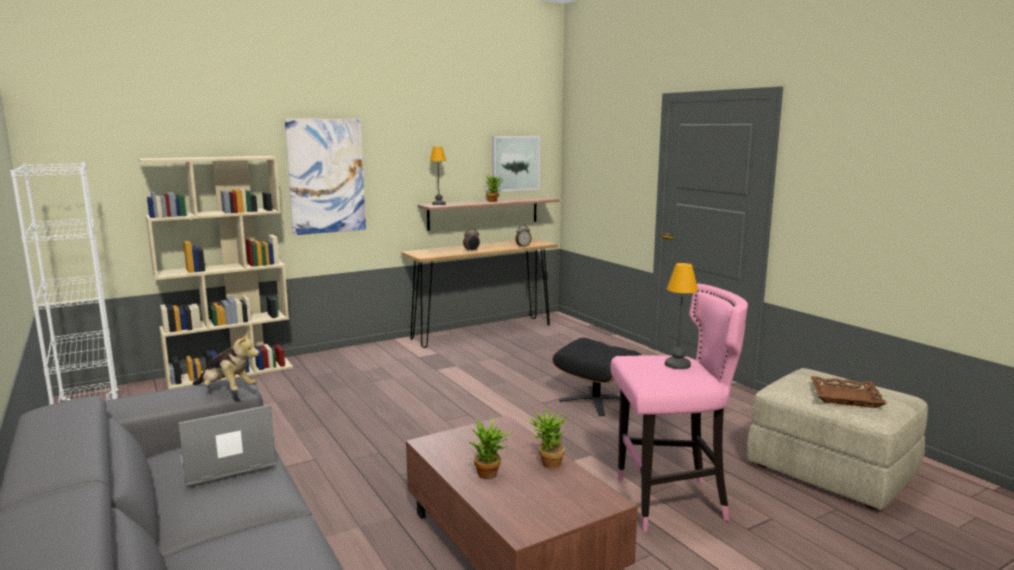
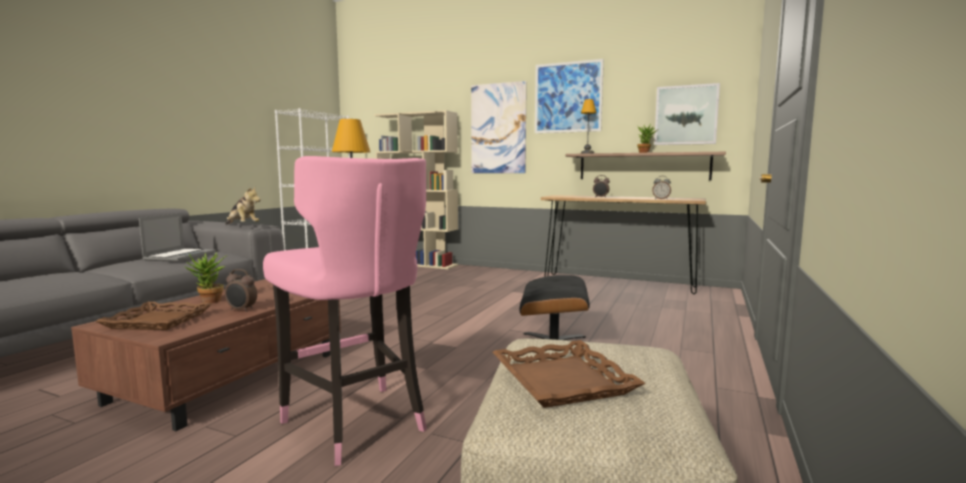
camera: 55 degrees right, 5 degrees down
(226, 465) = (180, 256): laptop -> laptop turned 75 degrees clockwise
(227, 390) = (242, 226): plush toy -> plush toy turned 45 degrees counterclockwise
(409, 141) = (568, 97): none -> picture
(547, 463) = (241, 310): potted plant -> alarm clock
(547, 504) = (157, 321): none -> brown tray

